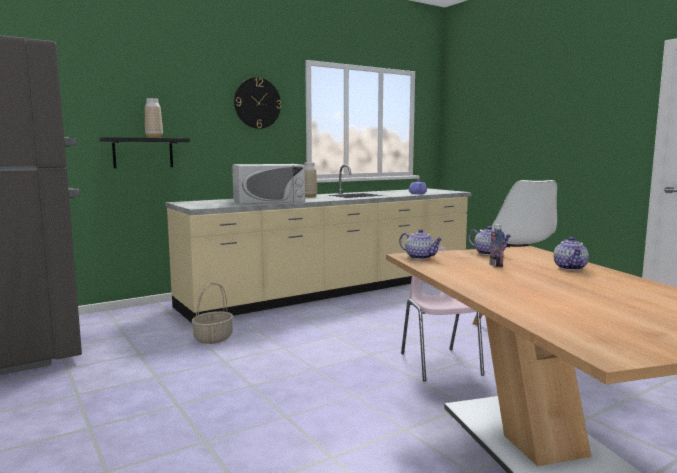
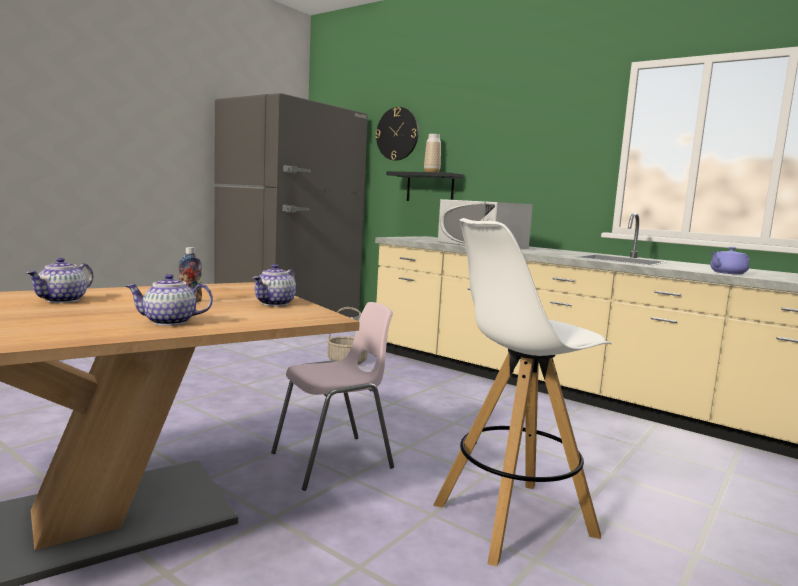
camera: 70 degrees right, 0 degrees up
(257, 103) = (551, 130): wall clock -> wall clock (397, 134)
(309, 196) = (559, 251): vase -> none
(420, 257) = (238, 287): teapot -> teapot (63, 300)

